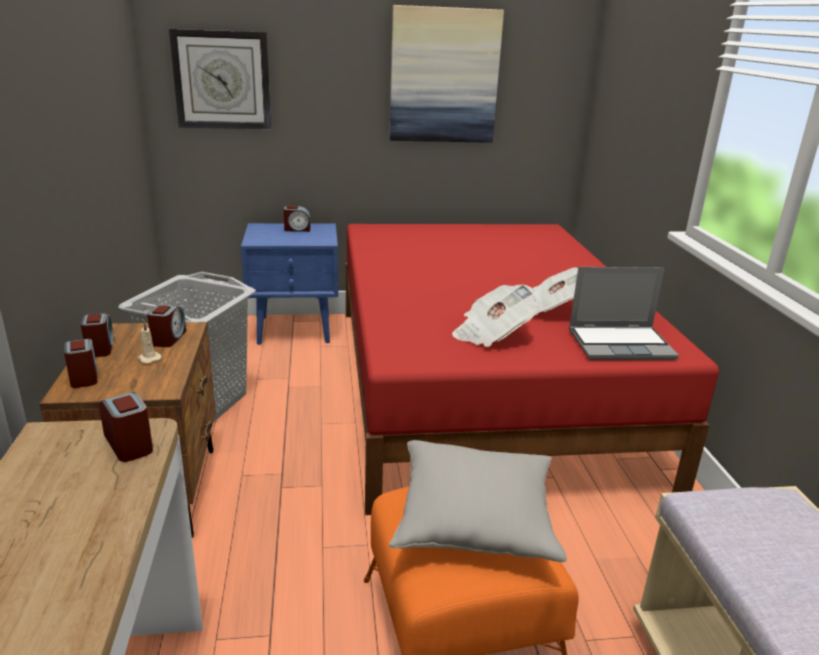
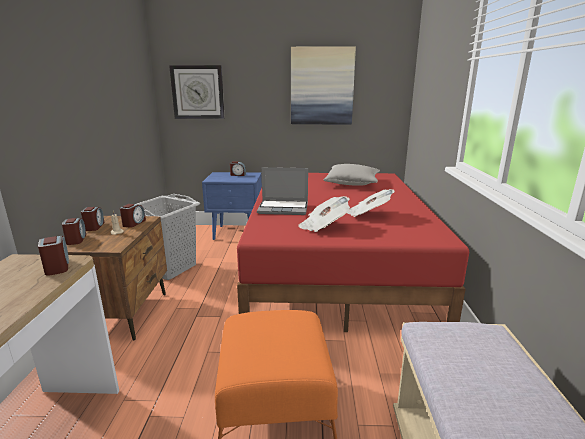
camera: 10 degrees right, 5 degrees down
(475, 519) = (280, 333): grey pillow -> grey pillow (352, 183)
(621, 344) = (405, 234): laptop -> laptop (284, 208)

